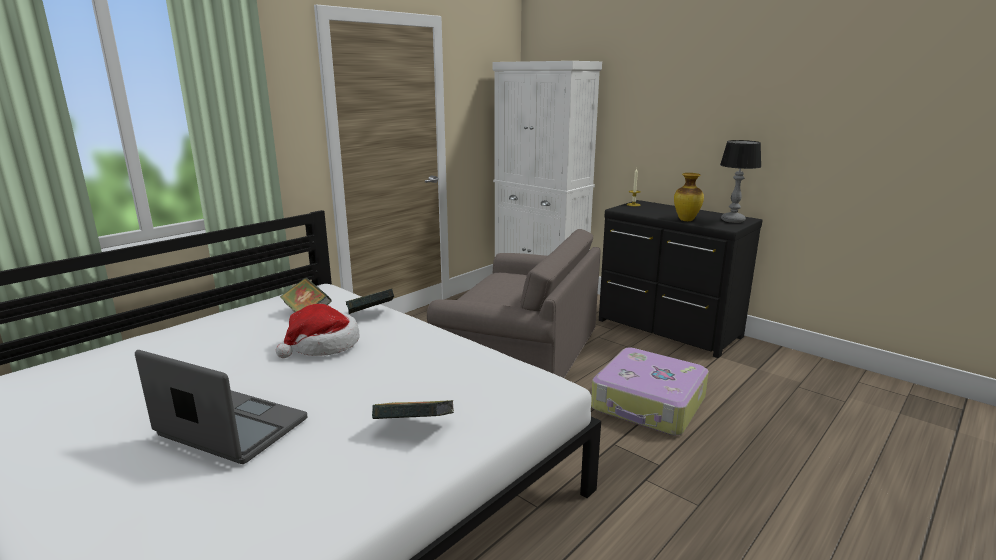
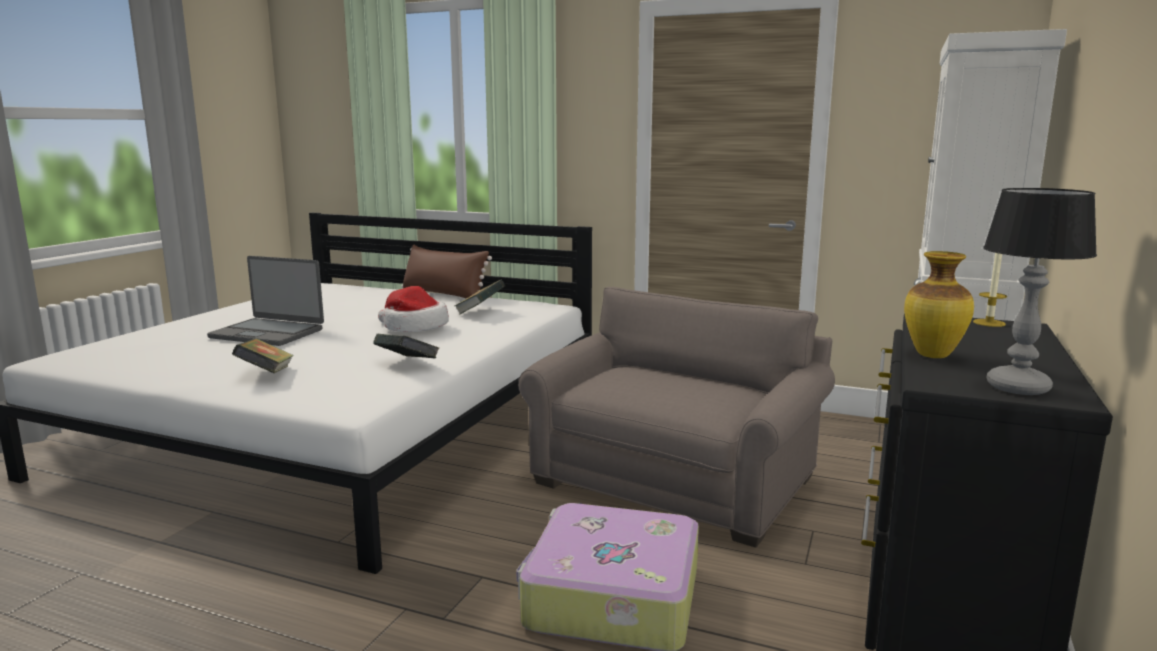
camera: 70 degrees right, 5 degrees down
(193, 323) = (444, 294): none -> brown pillow
(231, 428) = (268, 333): laptop -> laptop turned 105 degrees clockwise
(370, 315) = (497, 328): book -> book (407, 364)
(519, 356) = (674, 481): grey armchair -> grey armchair turned 150 degrees counterclockwise

